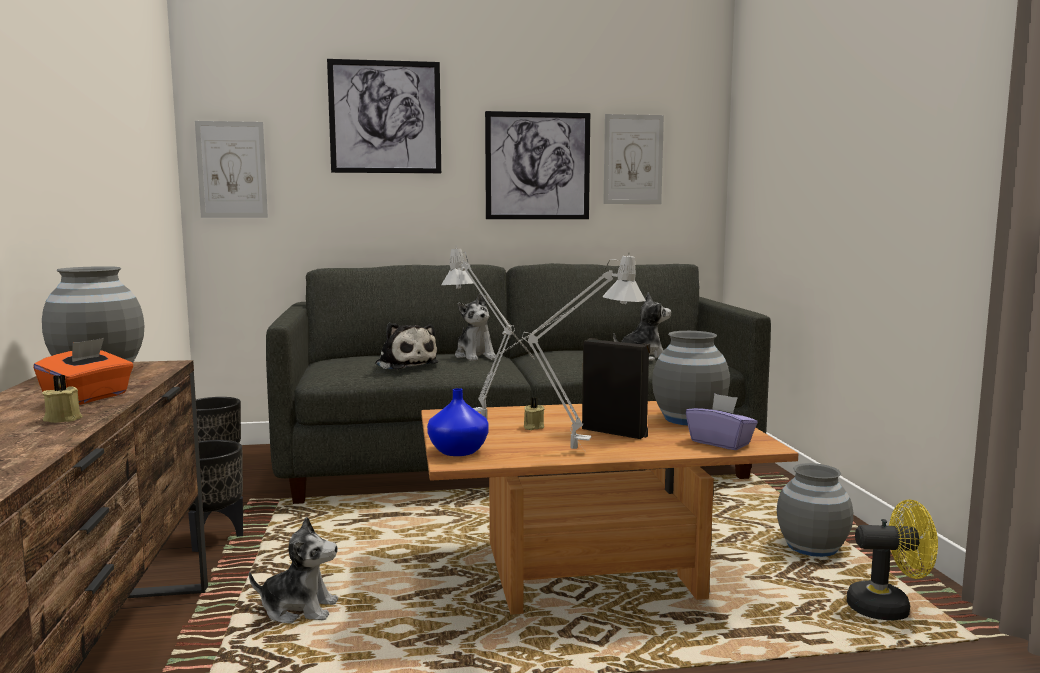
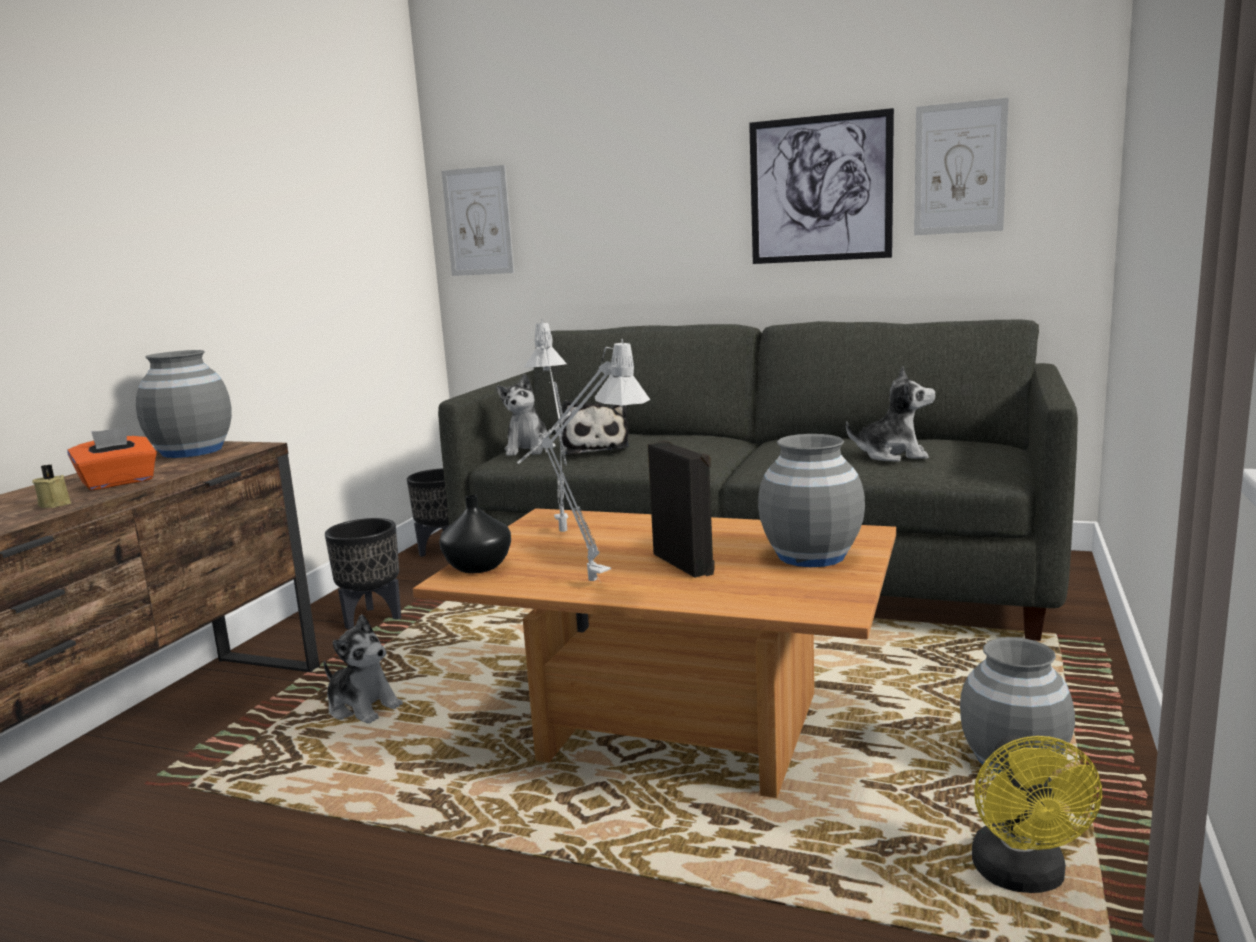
camera: 30 degrees right, 5 degrees up
(385, 117) = (631, 144): picture -> none
(459, 451) = (479, 567): blue vase -> black vase
(475, 356) = (689, 441): plush toy -> plush toy (528, 449)
(532, 427) = (606, 545): beige candle -> none
(720, 443) = (786, 597): purple tissue box -> none
(888, 608) = (1023, 877): yellow fan -> yellow fan turned 60 degrees clockwise

